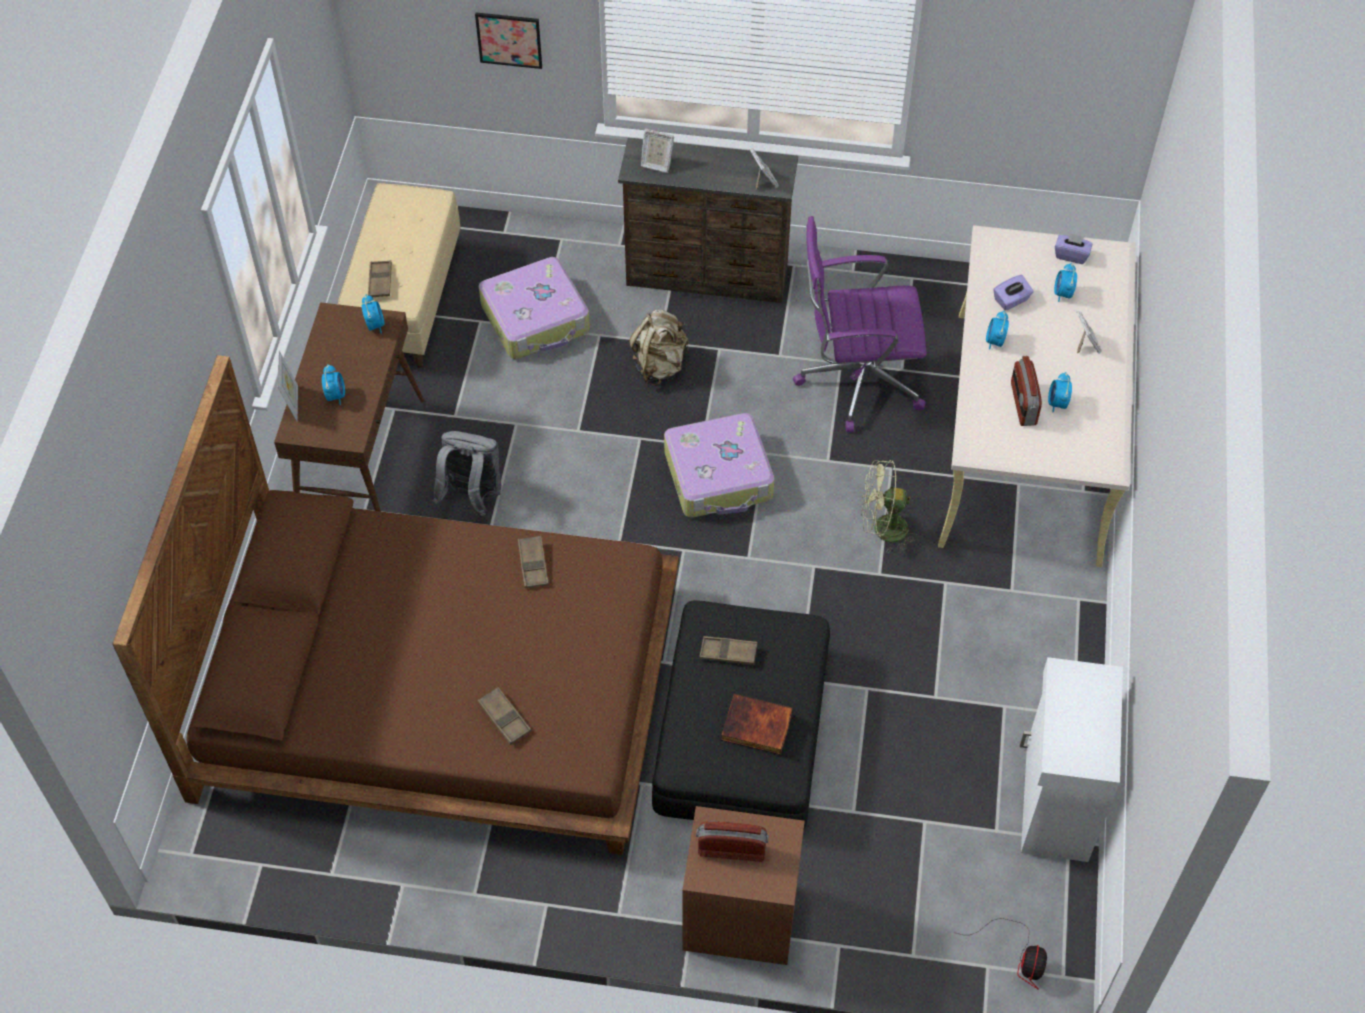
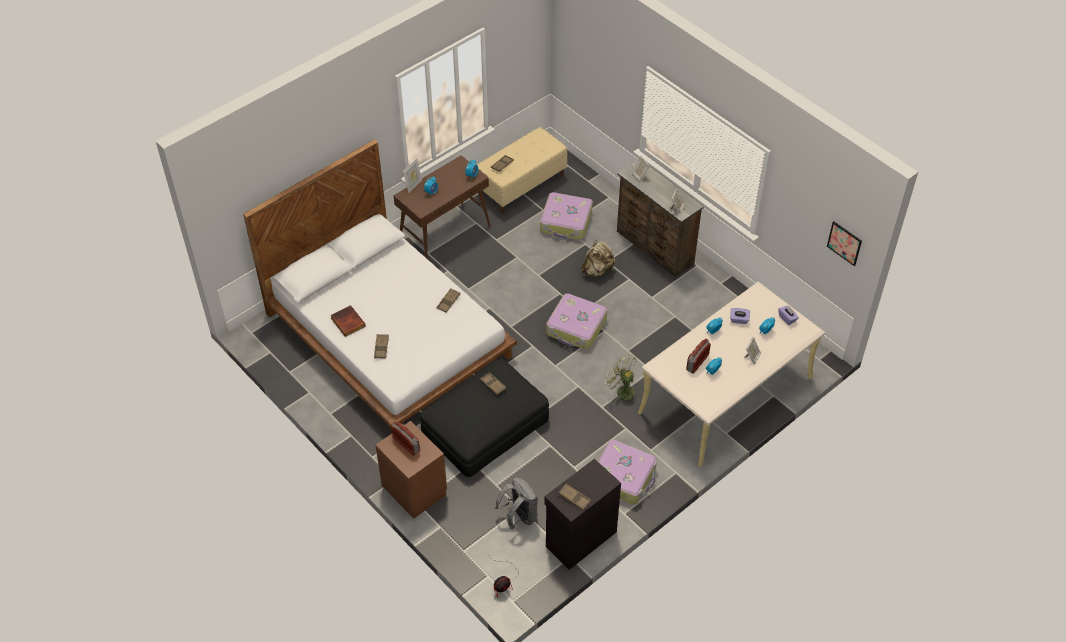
camera: 40 degrees right, 5 degrees down
(440, 688) = (390, 334): brown bed -> white bed
(472, 497) = (472, 274): grey backpack -> grey backpack (519, 516)
(509, 39) = (610, 87): picture -> picture (844, 243)
(756, 727) = (475, 418): book -> book (347, 322)
(856, 380) = (674, 327): purple office chair -> none
(1017, 660) = (623, 477): none -> suitcase
(1054, 802) = (580, 538): white cabinet -> black cabinet
(1086, 741) = (574, 498): none -> brown tray

